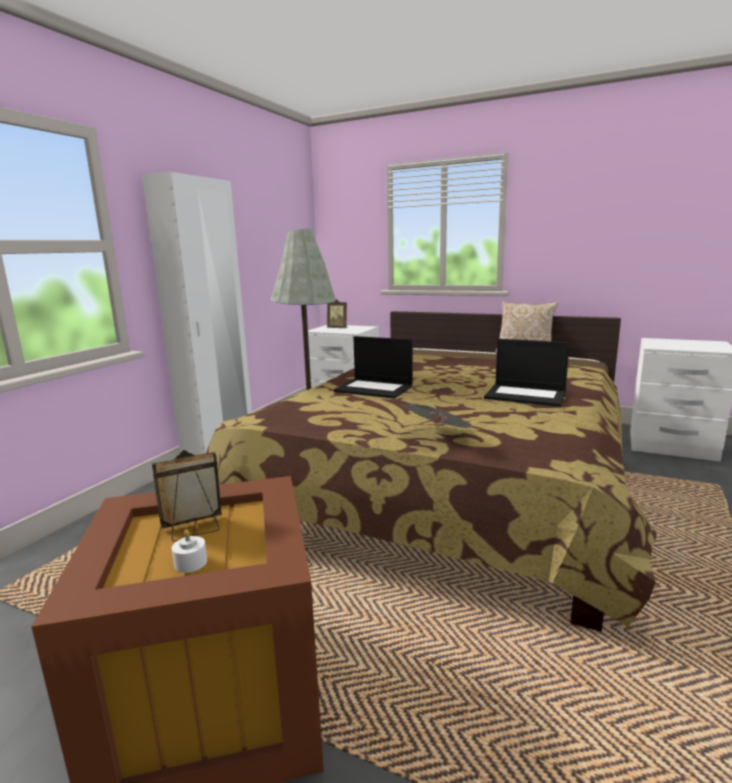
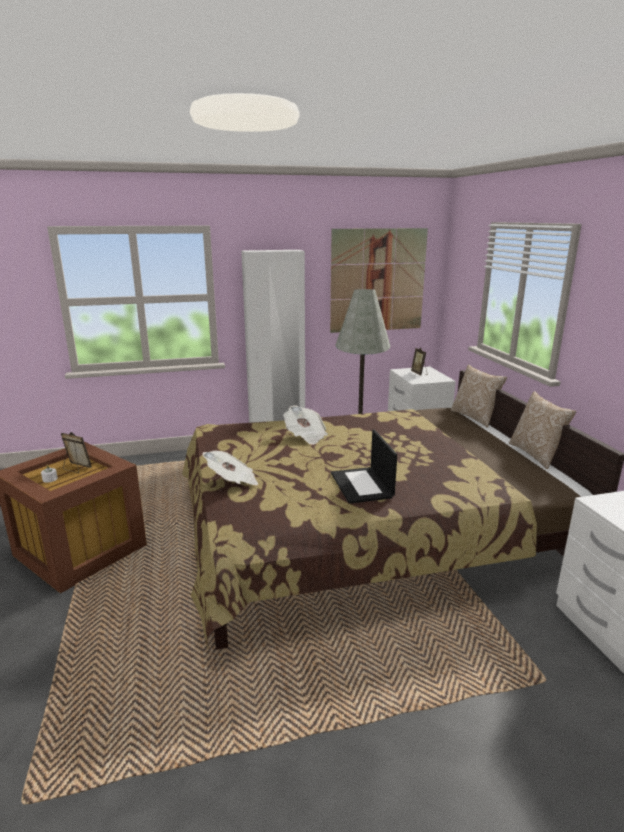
camera: 50 degrees right, 5 degrees up
(273, 231) = (378, 280): none -> picture
(375, 388) = (305, 436): laptop -> newspaper
(431, 348) = (475, 417): none -> pillow

